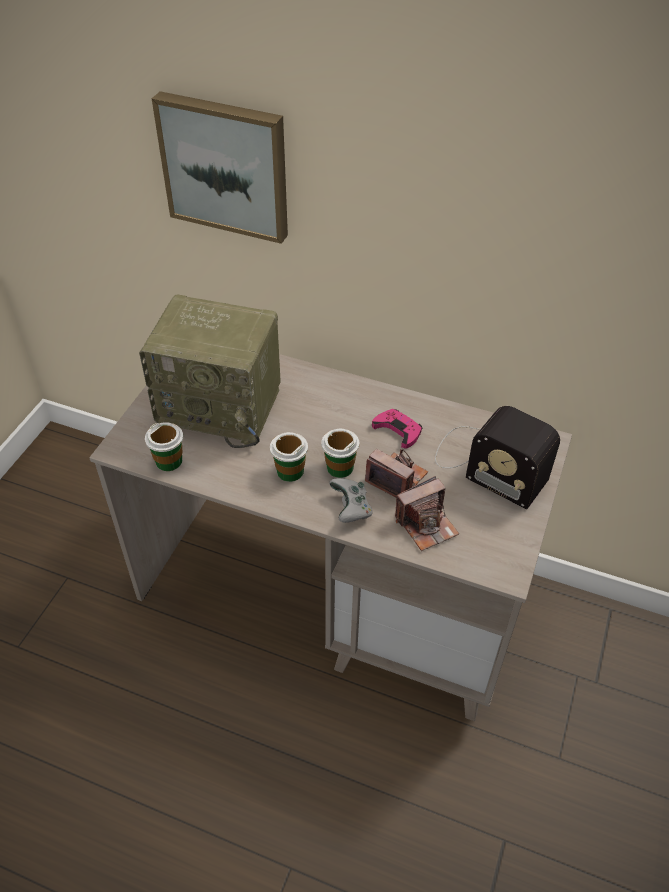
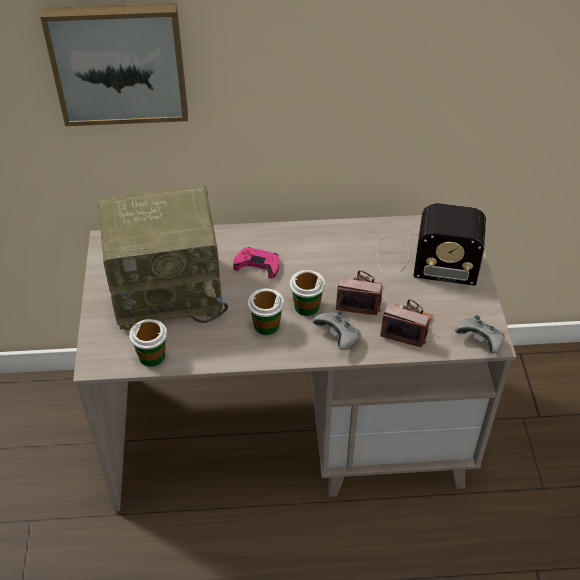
camera: 25 degrees left, 0 degrees up
(398, 430) = (335, 257): pink game controller -> pink game controller (257, 265)
(426, 525) = (406, 327): camera -> camera turned 105 degrees counterclockwise
(495, 569) = (480, 342): none -> grey game controller

